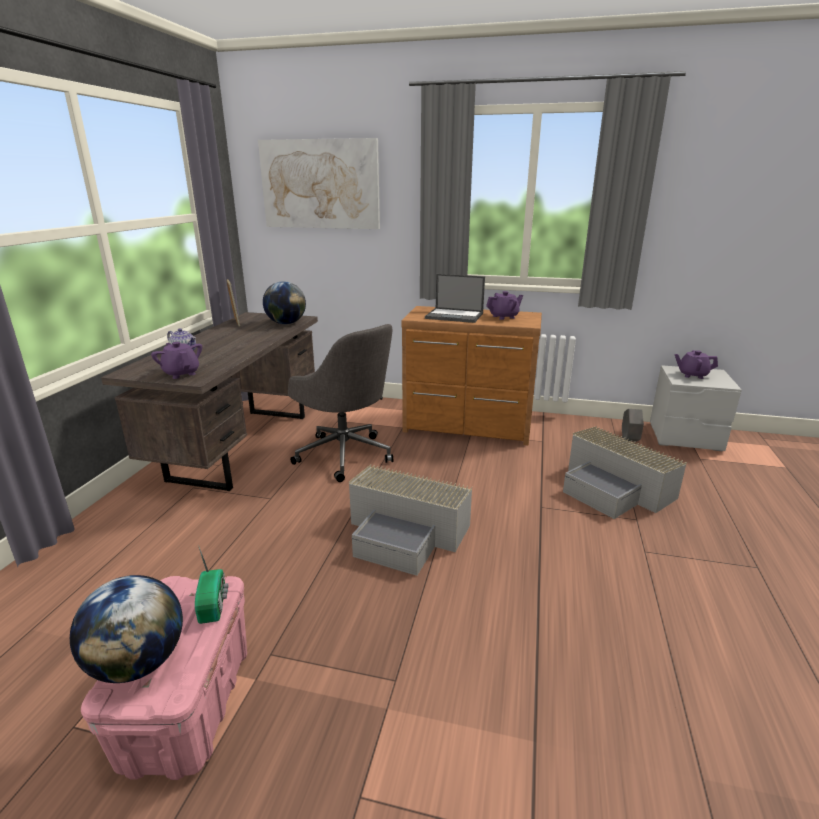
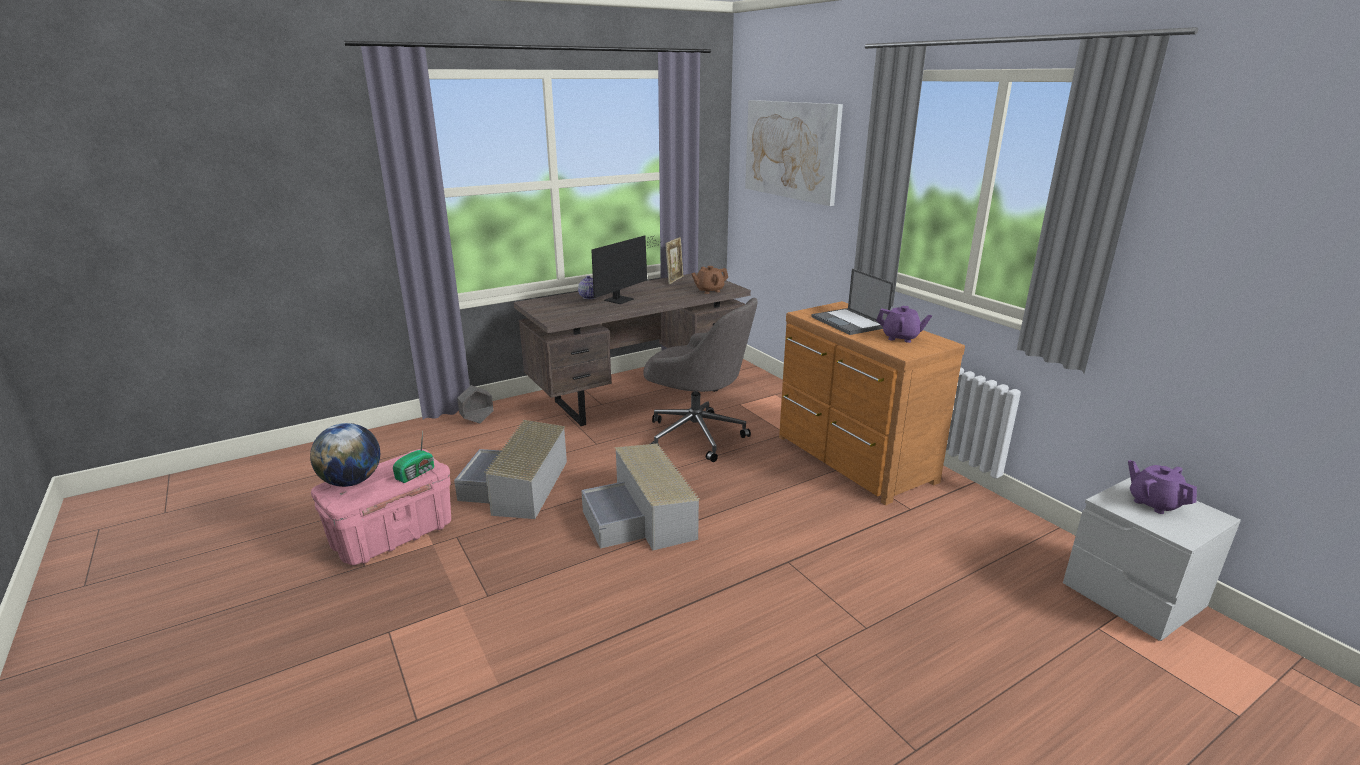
camera: 45 degrees right, 0 degrees up
(181, 373) = (556, 313): purple teapot -> none
(222, 346) = (622, 299): none -> monitor
(286, 323) = (709, 290): globe -> brown teapot
(345, 455) = (697, 436): grey office chair -> grey office chair turned 60 degrees counterclockwise
(615, 488) = (901, 591): grey storage box -> grey storage box (517, 487)
(629, 441) = (1030, 560): grey planter -> grey planter (477, 420)

